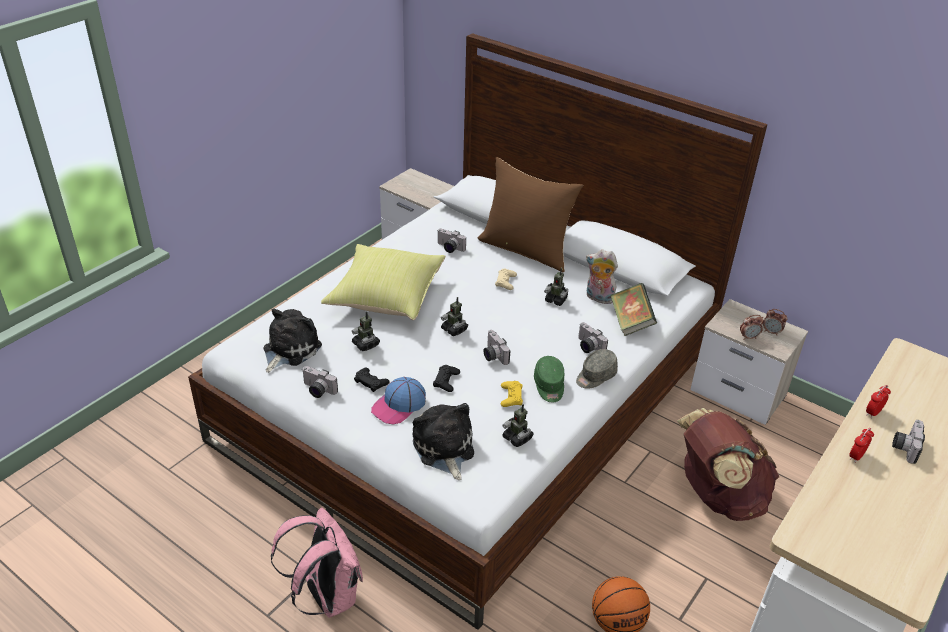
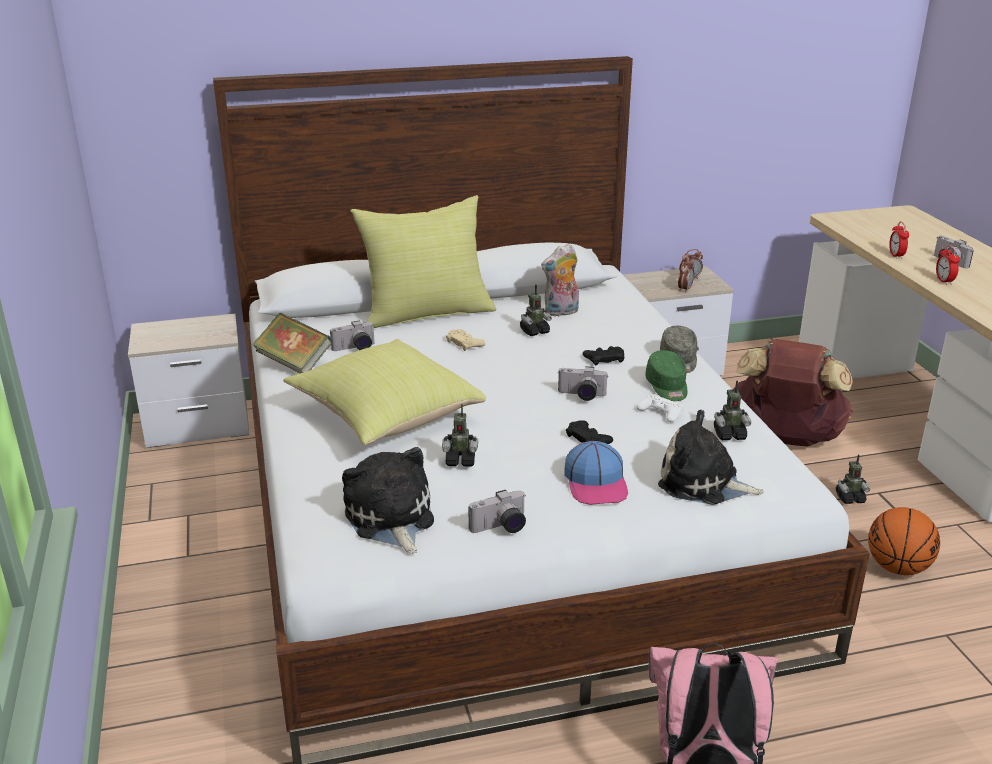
camera: 50 degrees left, 10 degrees down
(371, 382) = (531, 485): black game controller -> black game controller (604, 359)
(454, 329) = (508, 399): toy robot -> toy robot (850, 498)
(511, 397) = (661, 412): yellow game controller -> white game controller
(526, 249) = (427, 313): brown pillow -> yellow pillow
(549, 386) = (667, 387): green cap -> green cap turned 45 degrees clockwise
(588, 347) = (630, 346): camera -> none
(630, 322) = (620, 312): book -> book (294, 363)

